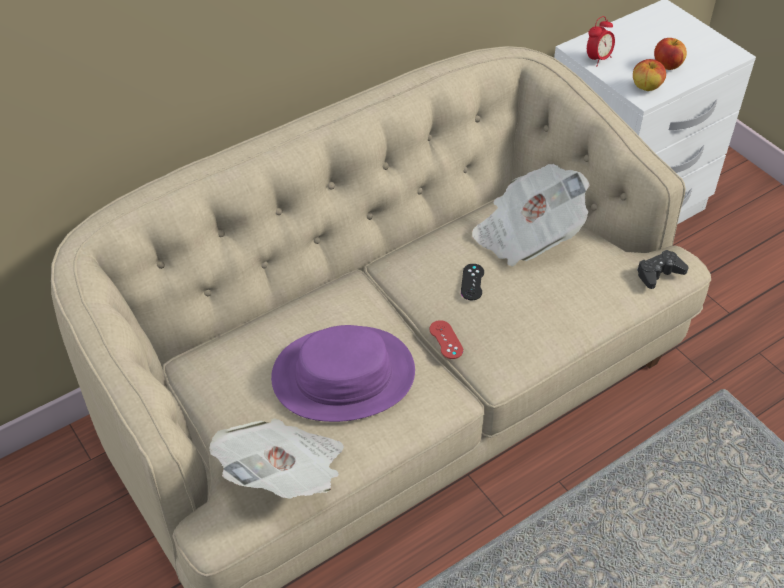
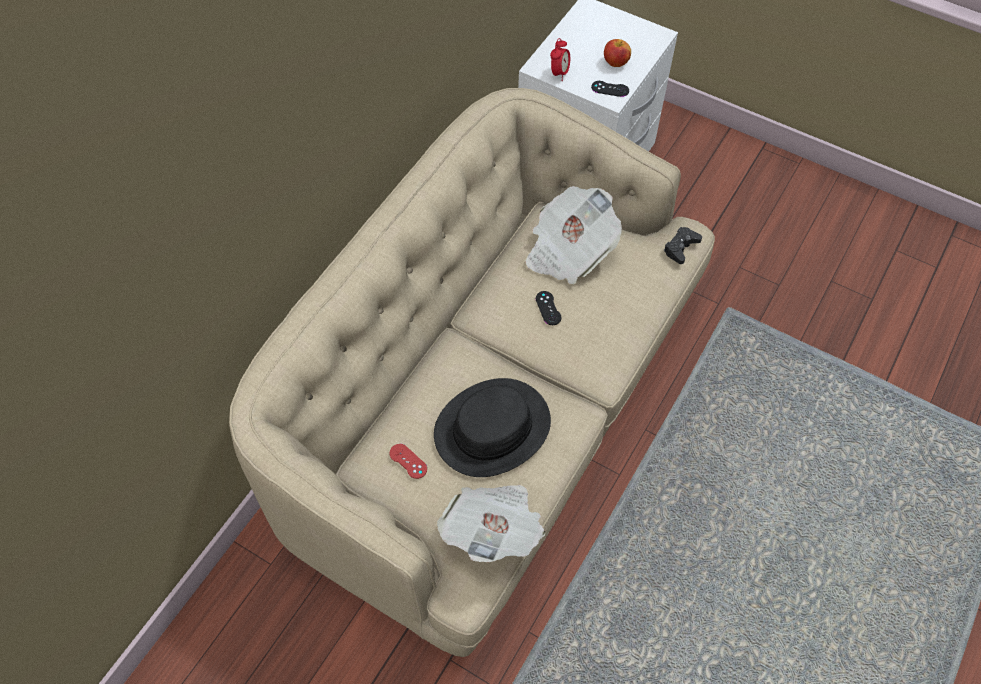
camera: 25 degrees left, 10 degrees up
(343, 376) = (492, 428): purple hat -> black hat
(446, 340) = (552, 365): red game controller -> red game controller (408, 461)
(646, 87) = (610, 89): apple -> black game controller

